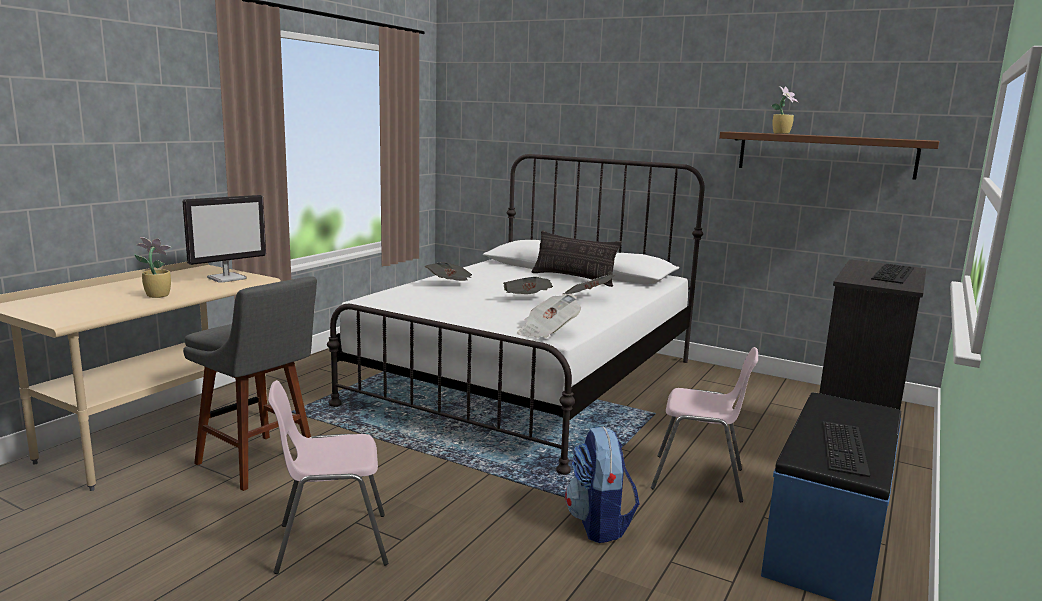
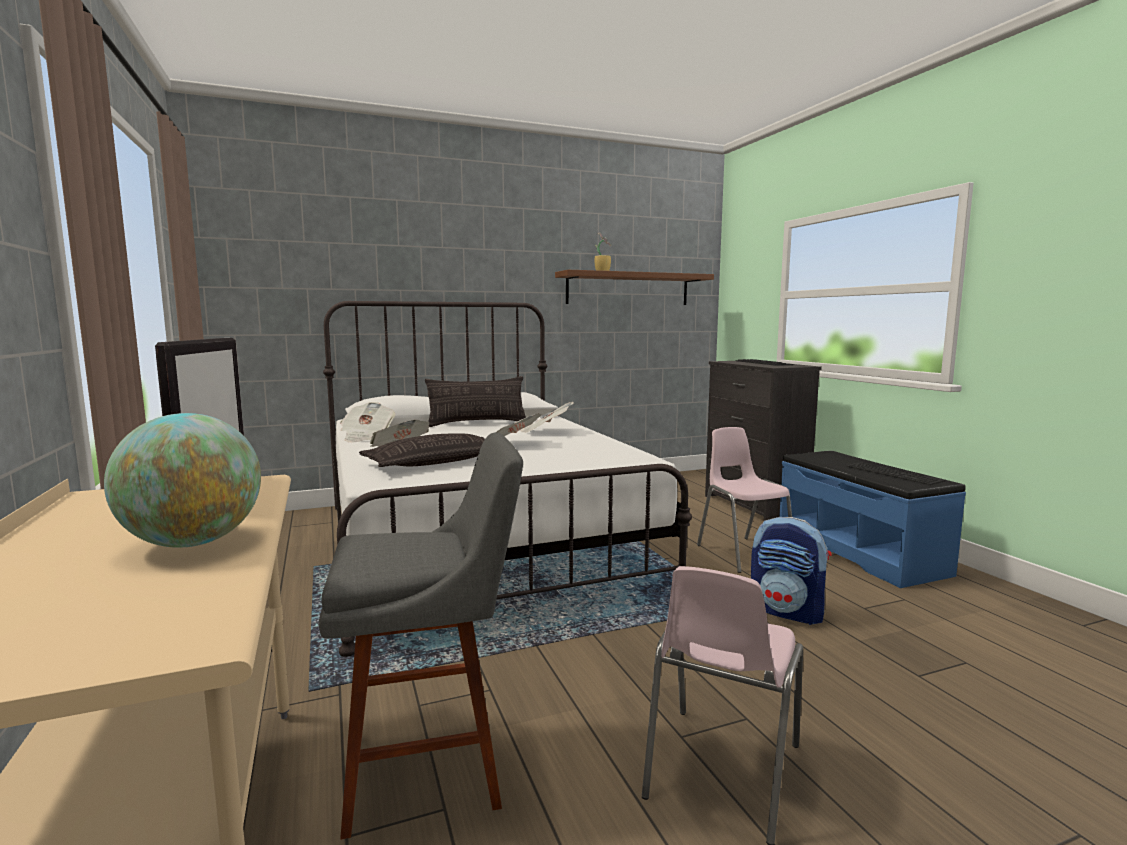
camera: 50 degrees left, 5 degrees down
(157, 295) = (193, 543): potted plant -> globe
(437, 298) = (437, 462): none -> pillow
(547, 332) = (626, 458): newspaper -> newspaper (366, 437)
(699, 479) = (743, 554): pink chair -> pink chair turned 75 degrees counterclockwise

